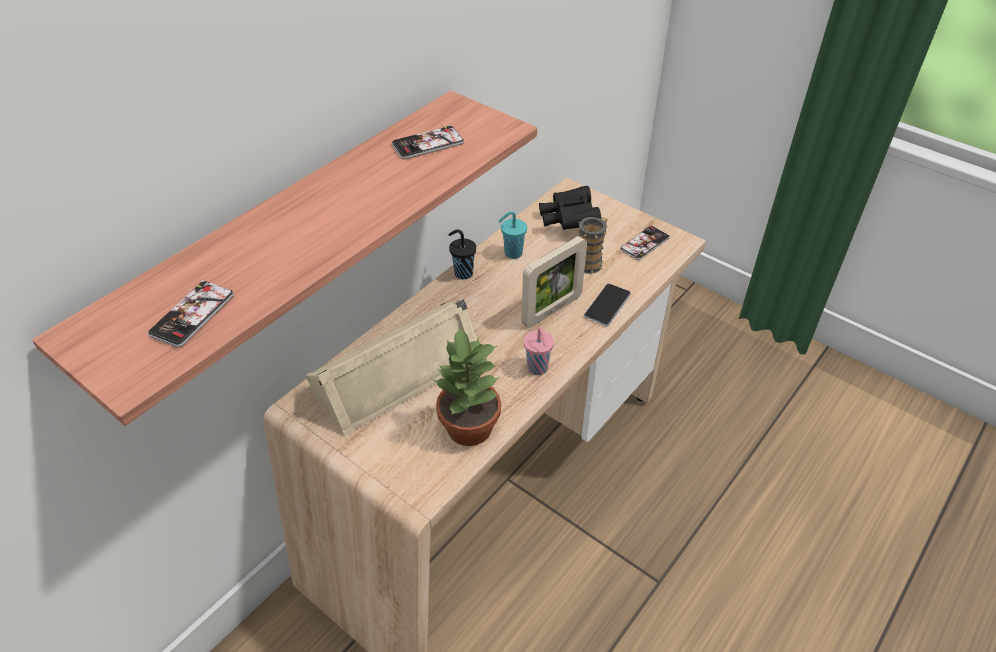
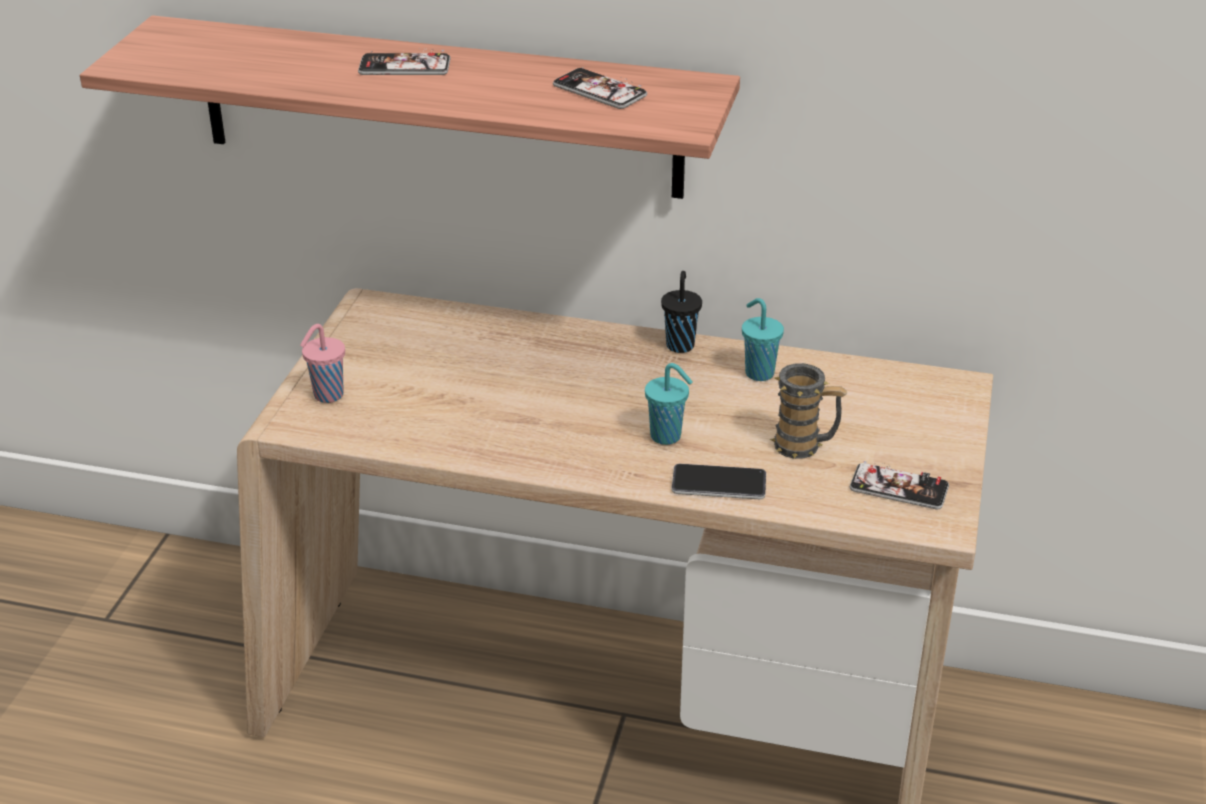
camera: 65 degrees right, 10 degrees down
(192, 314) = (218, 62): phone -> phone (404, 66)
(396, 373) = (461, 350): beige speaker -> none
(469, 429) = (405, 428): potted plant -> none
(537, 369) = (544, 454): pink cup -> pink cup (327, 396)
(552, 310) = (667, 437): picture frame -> turquoise cup
(568, 220) = (883, 402): black binoculars -> none

